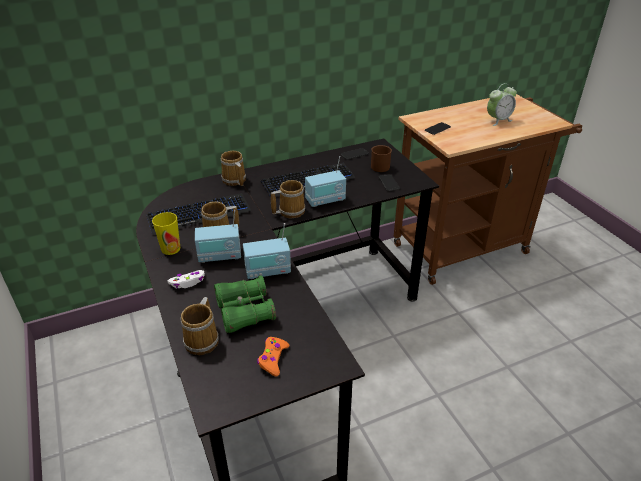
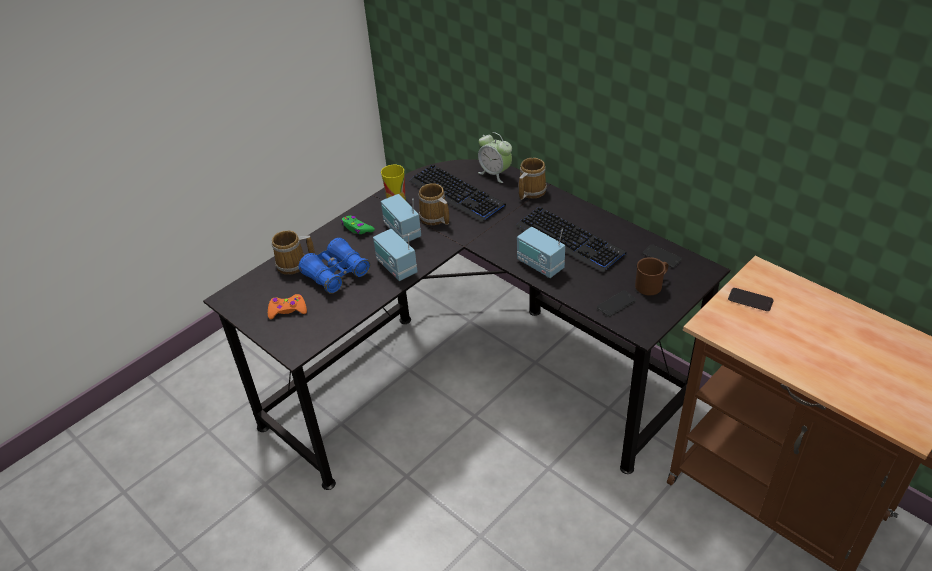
camera: 70 degrees right, 5 degrees up
(188, 282) = (357, 228): white game controller -> green game controller
(244, 311) = (336, 274): green binoculars -> blue binoculars
(289, 211) = (501, 247): mug -> none
(498, 120) = (845, 358): alarm clock -> alarm clock (495, 173)

